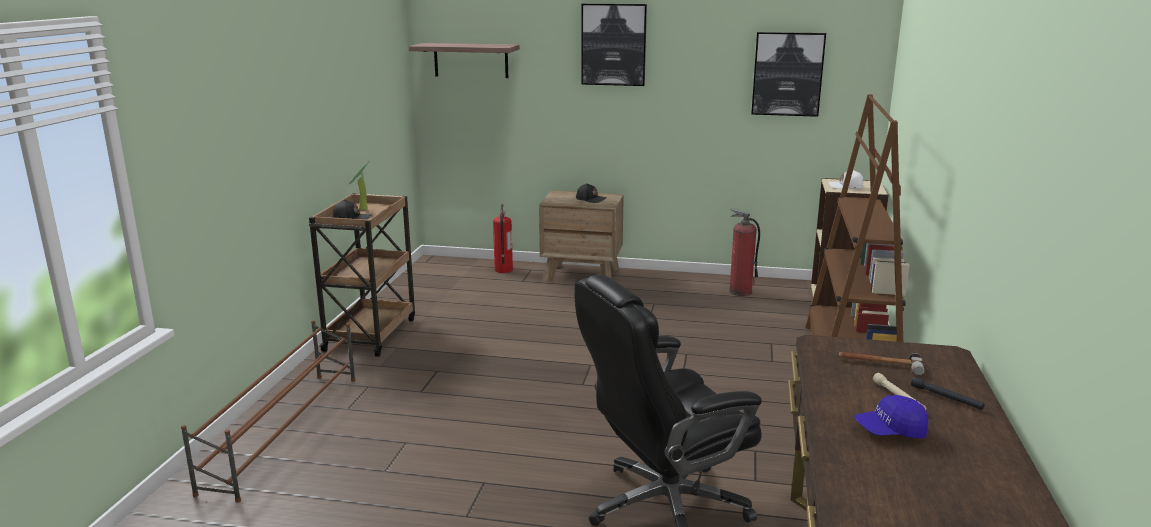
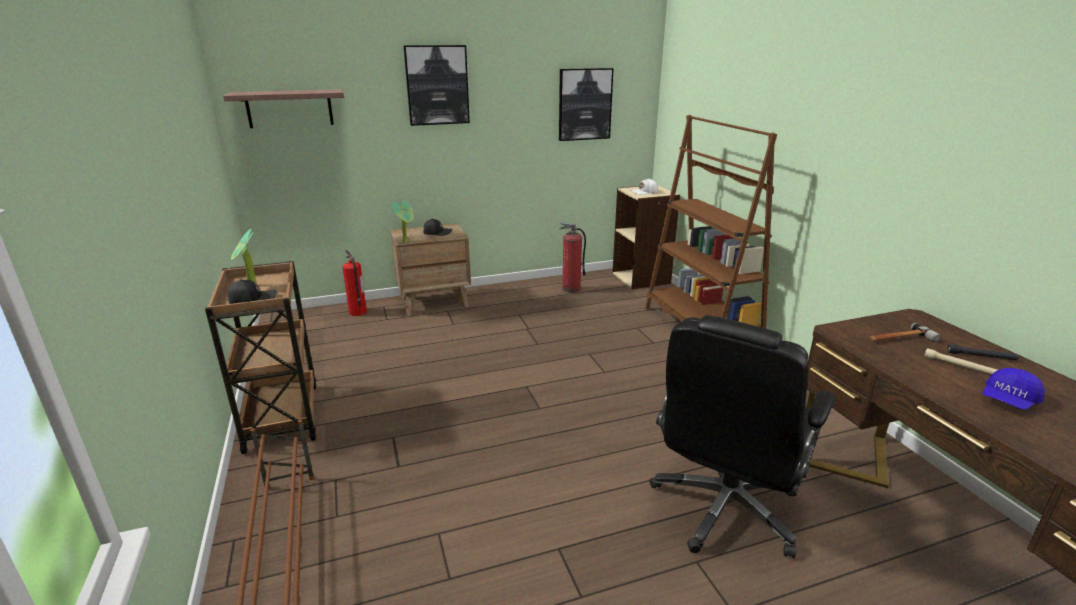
camera: 30 degrees left, 5 degrees up
(552, 202) = (406, 241): none -> potted plant

